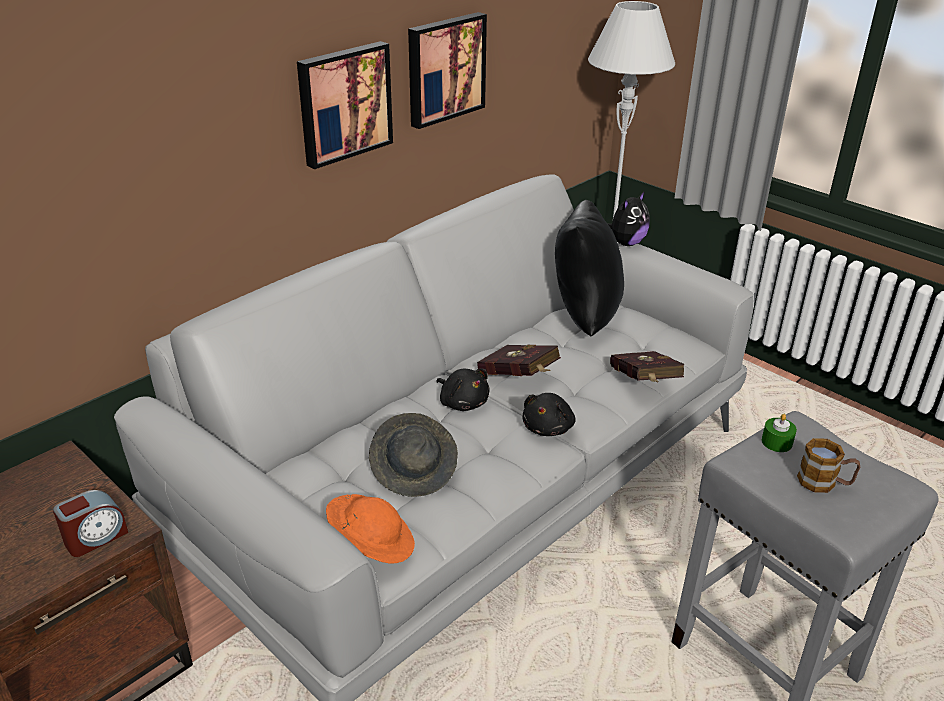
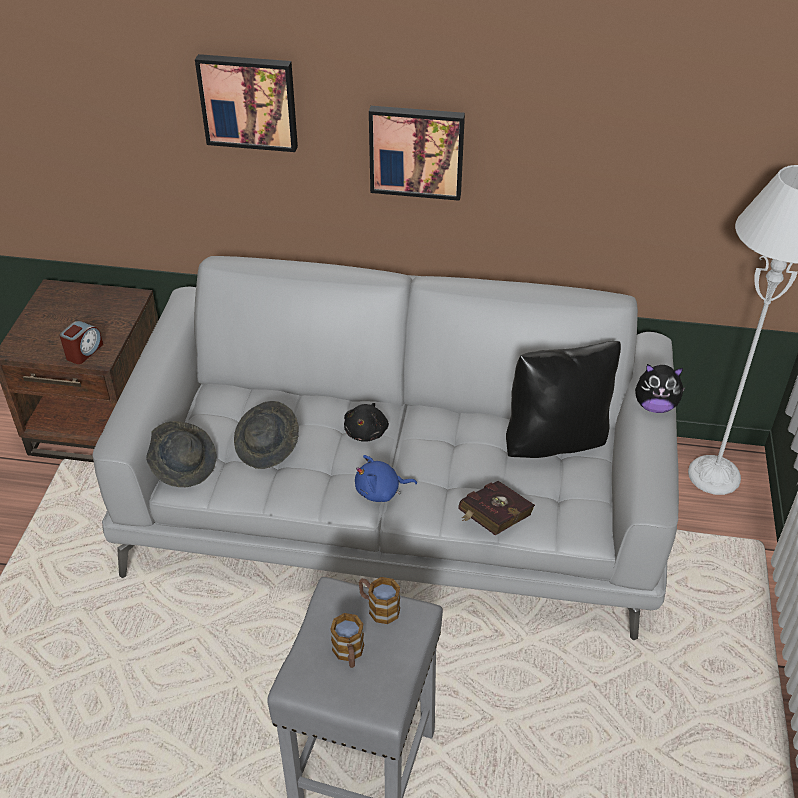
camera: 55 degrees right, 10 degrees up
(95, 538) = (84, 352): alarm clock -> alarm clock turned 75 degrees counterclockwise
(371, 544) = (183, 465): orange hat -> grey hat
(444, 69) = (543, 156): picture -> picture (249, 101)
(519, 378) = (426, 446): red book -> none
(549, 428) = (381, 491): black plush toy -> blue plush toy
(776, 442) = (378, 607): green candle -> mug

